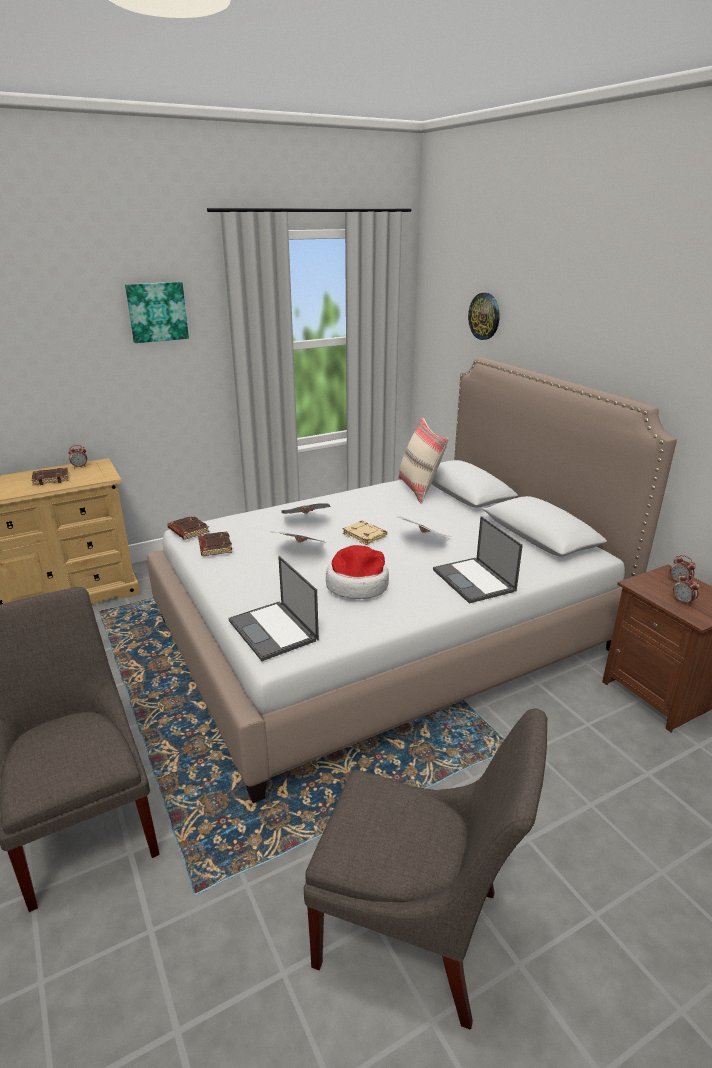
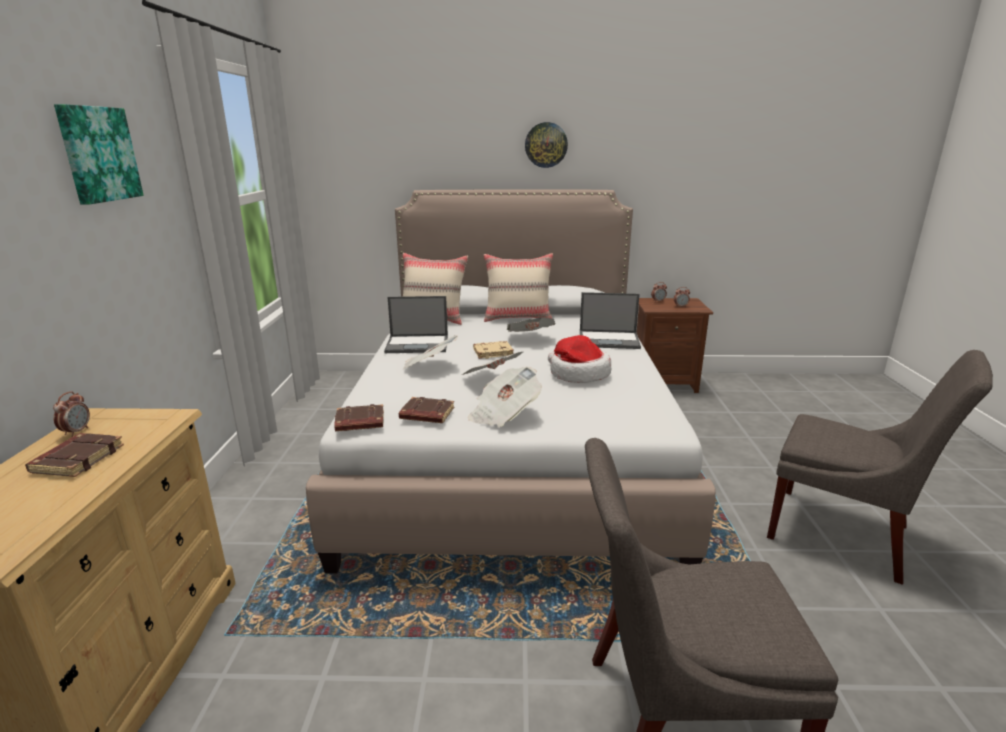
camera: 60 degrees left, 5 degrees down
(240, 574) = (503, 414): none -> newspaper
(274, 631) = (628, 419): laptop -> laptop (418, 344)
(416, 933) = (845, 535): grey chair -> grey chair turned 75 degrees clockwise
(477, 521) = (518, 318): none -> beige pillow
(484, 316) = (402, 153): wall clock -> wall clock (546, 145)

